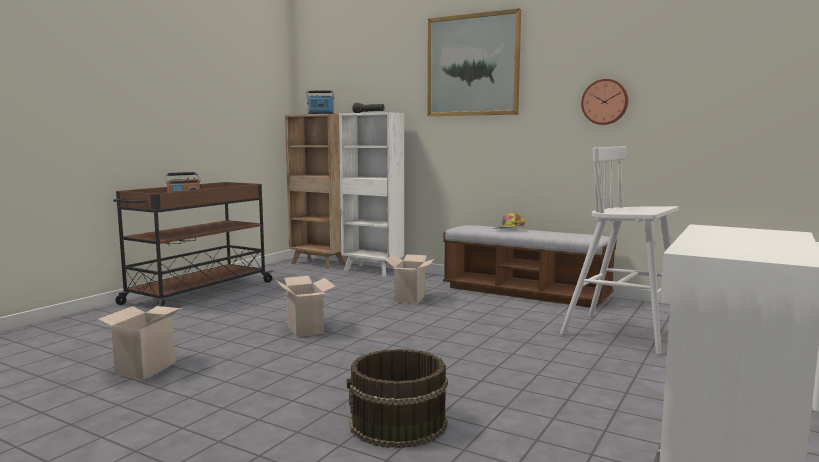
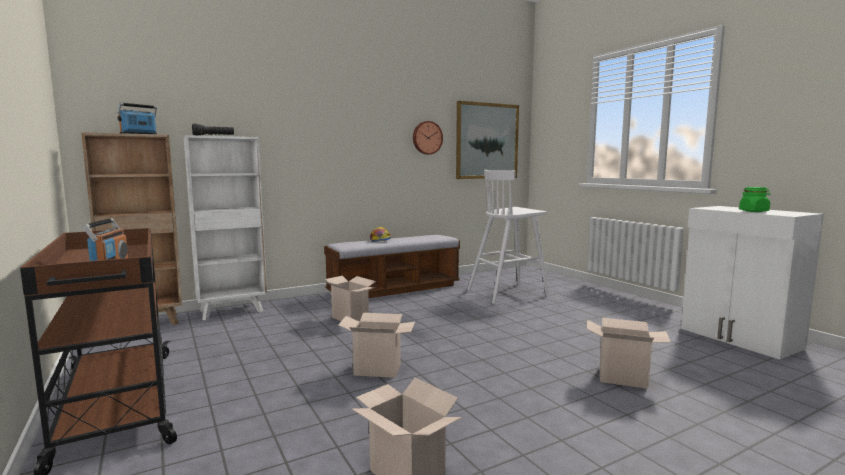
camera: 60 degrees left, 0 degrees up
(398, 424) = (624, 378): brown bucket -> cardboard box
(473, 65) = (323, 97): picture -> picture (487, 141)
(718, 241) = (754, 211): none -> green jar

